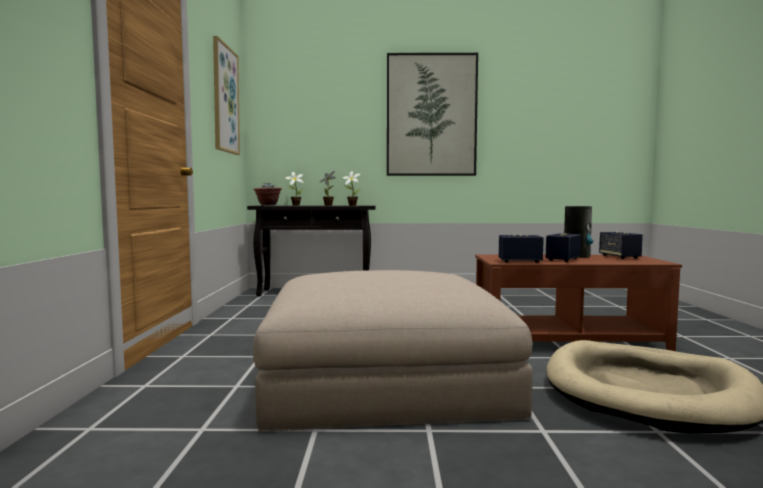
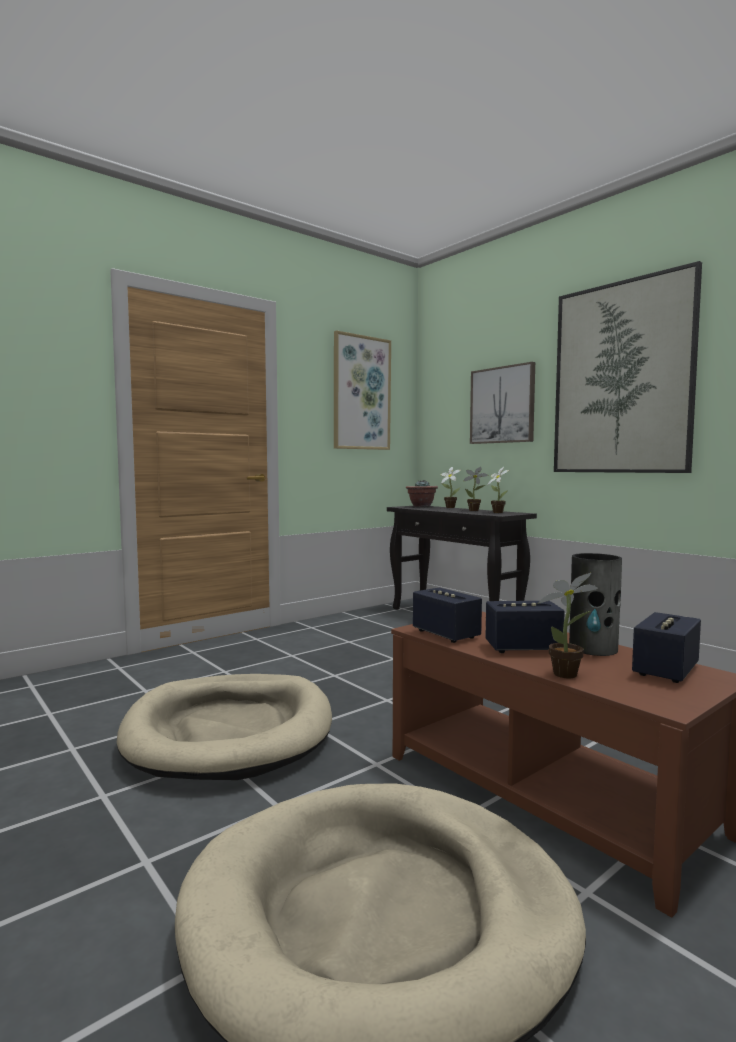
camera: 50 degrees right, 0 degrees up
(338, 125) = (502, 405): none -> picture
(384, 376) = (230, 731): beige ottoman -> beige dog bed
(610, 262) = (569, 674): none -> potted plant

